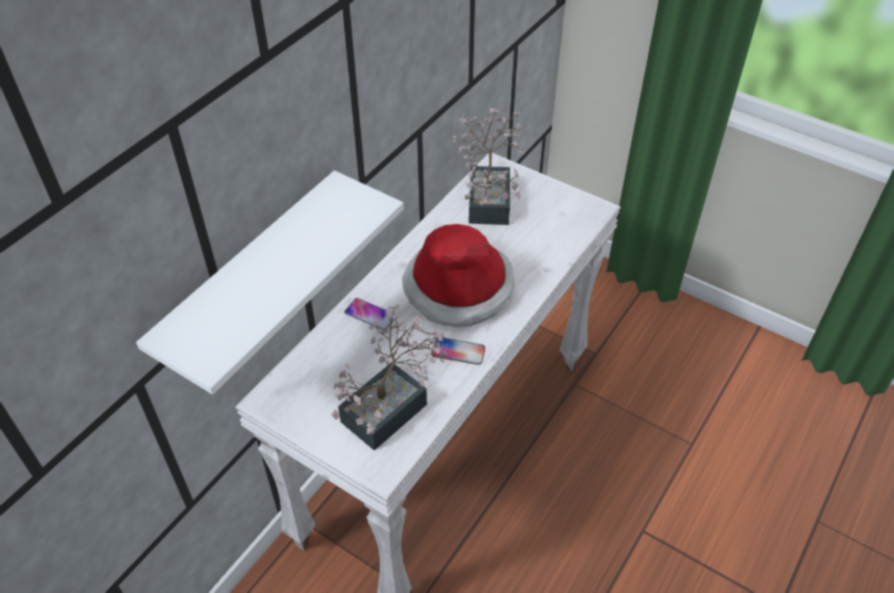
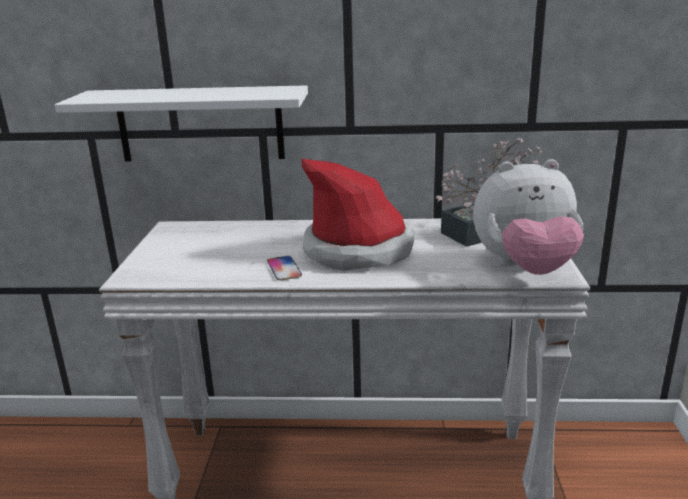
camera: 60 degrees right, 25 degrees down
(370, 315) = (287, 231): phone -> none
(392, 407) = (197, 263): potted plant -> none
(572, 218) = (525, 268): none -> plush toy

